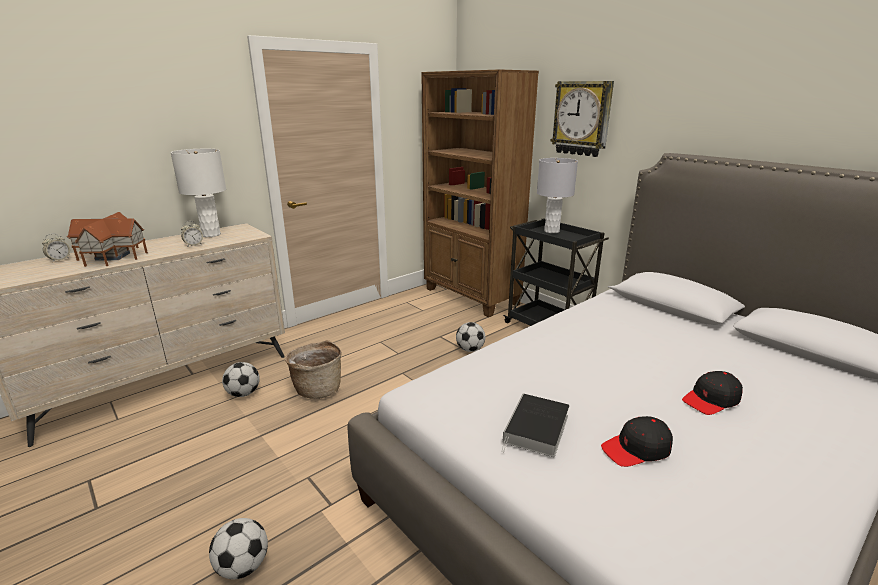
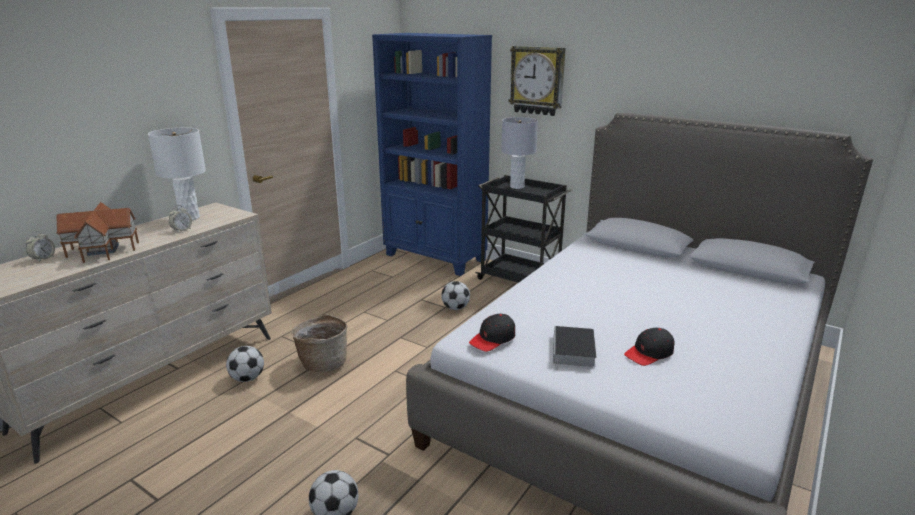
camera: 15 degrees left, 0 degrees up
(471, 297) = (435, 258): brown bookcase -> blue bookcase
(711, 400) = (689, 313): black cap -> black cap (493, 339)

